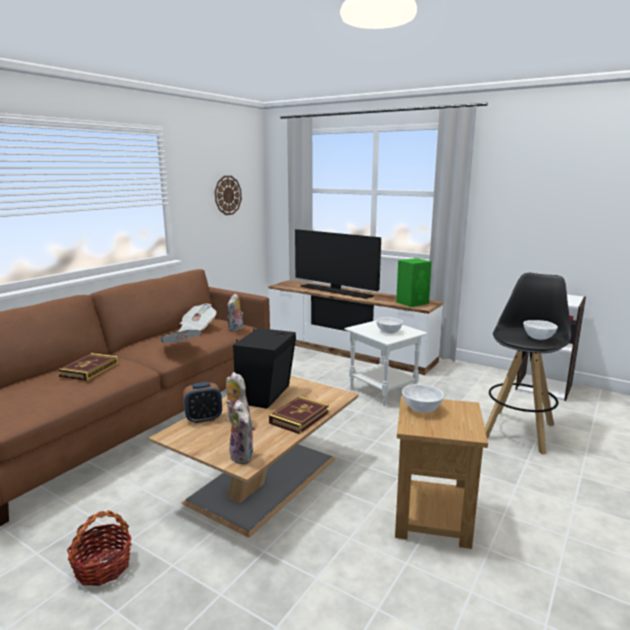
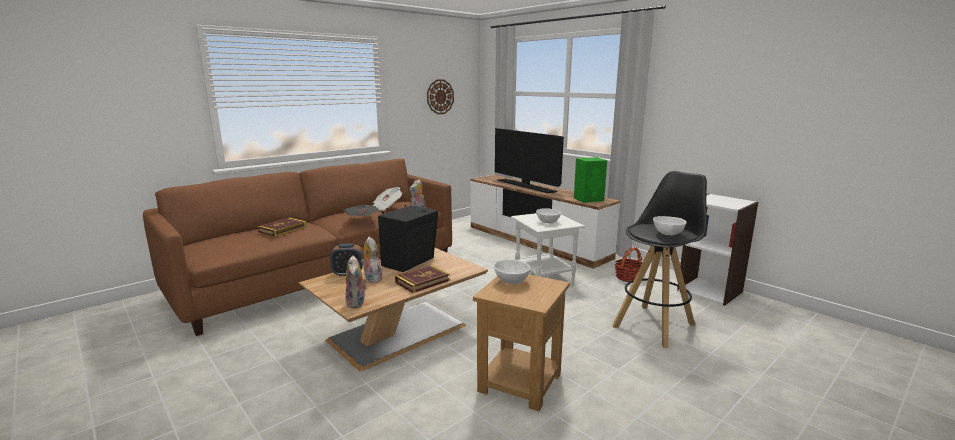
camera: 15 degrees right, 0 degrees up
(102, 567) = (246, 373): basket -> basket (629, 277)

